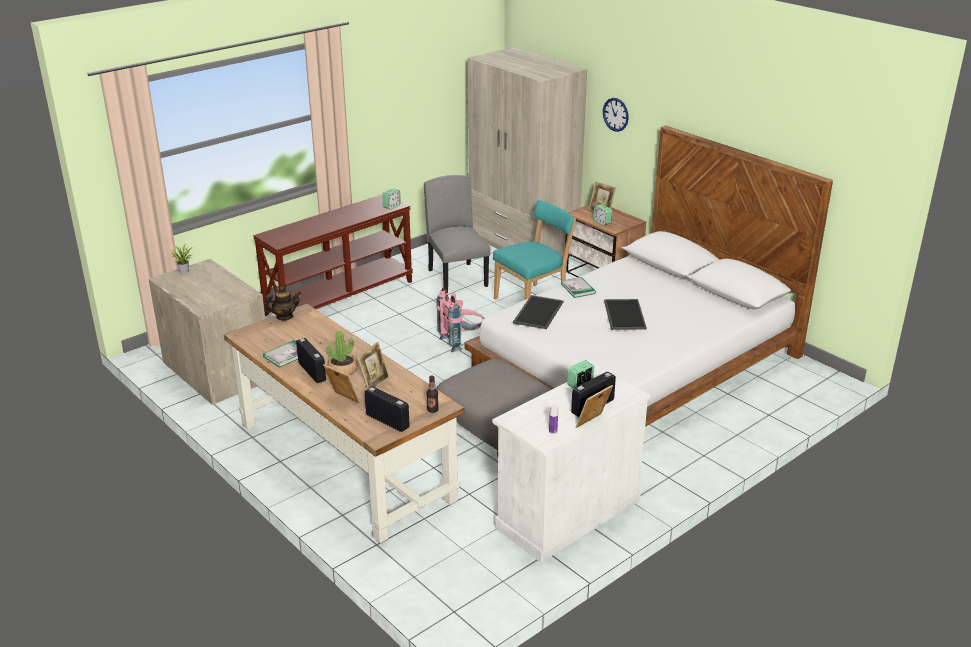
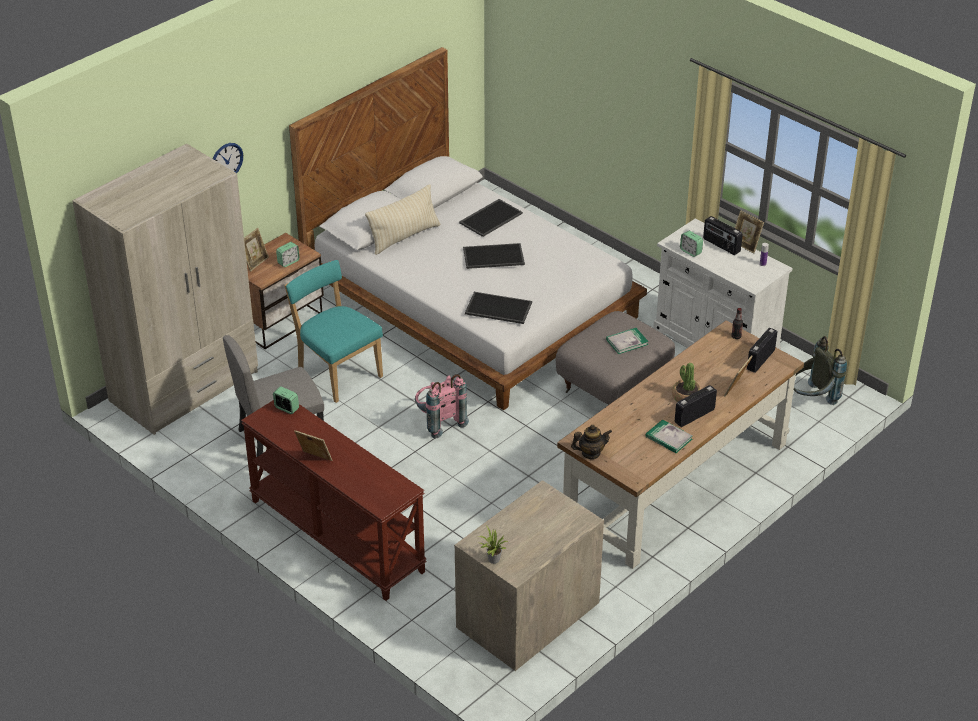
camera: 95 degrees left, 10 degrees up
(284, 316) = (590, 453): teapot -> teapot turned 105 degrees clockwise
(374, 383) = (702, 374): picture frame -> picture frame (314, 459)
(454, 577) = (811, 399): none -> grey backpack
(578, 289) = (439, 286): book -> book (627, 342)
(656, 276) = (404, 237): none -> beige pillow
(695, 317) = (490, 217): none -> tray

